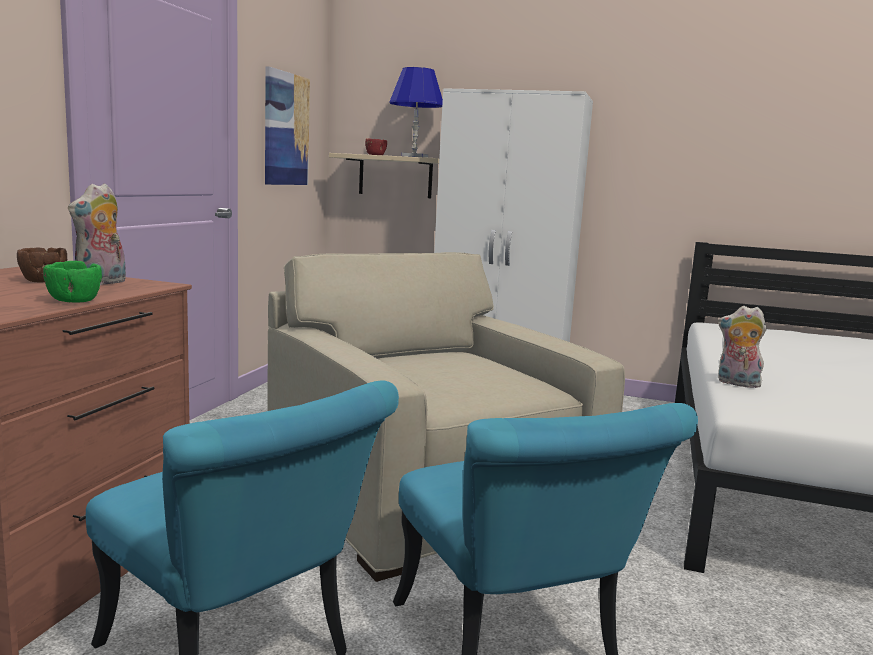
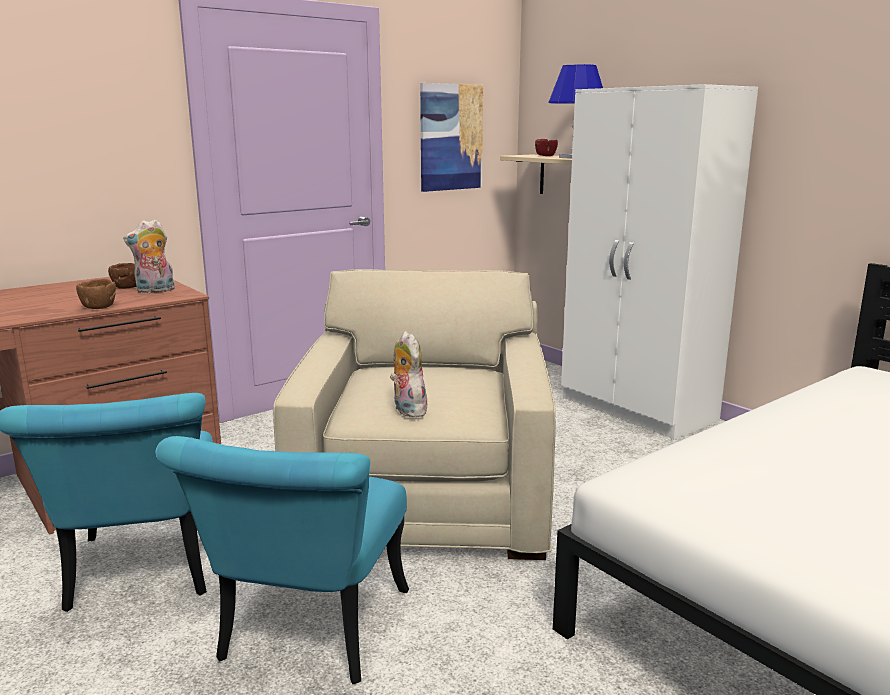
camera: 35 degrees right, 5 degrees up
(74, 301) = (98, 307): green bowl -> brown bowl
(736, 383) = (698, 450): plush toy -> plush toy (407, 410)

